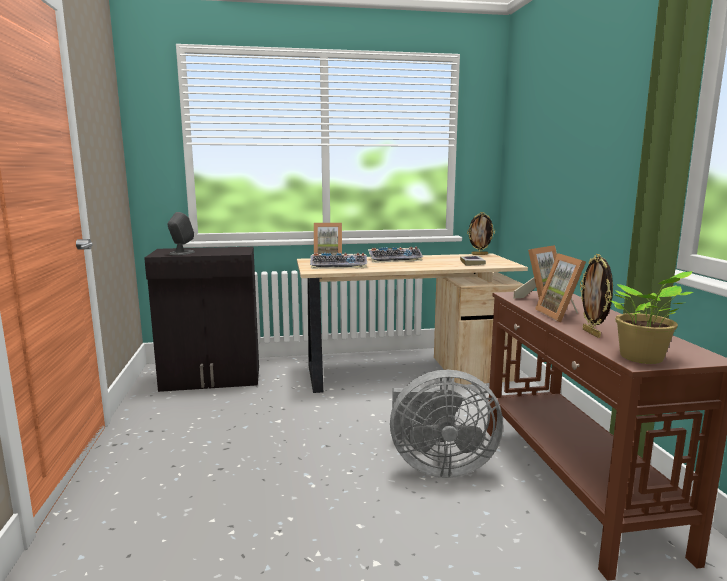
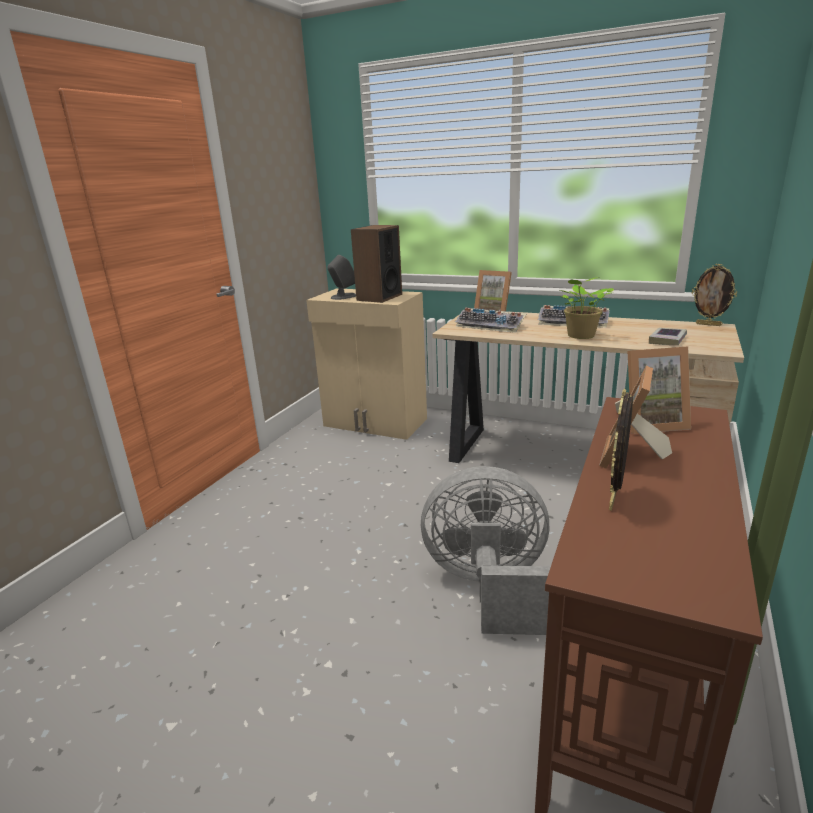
camera: 35 degrees right, 10 degrees up
(212, 379) = (375, 423): black cabinet -> beige cabinet
(220, 251) = (379, 297): none -> speaker
(438, 466) = (489, 588): grey fan -> grey fan turned 150 degrees clockwise
(643, 358) = (604, 566): potted plant -> potted plant (580, 336)

